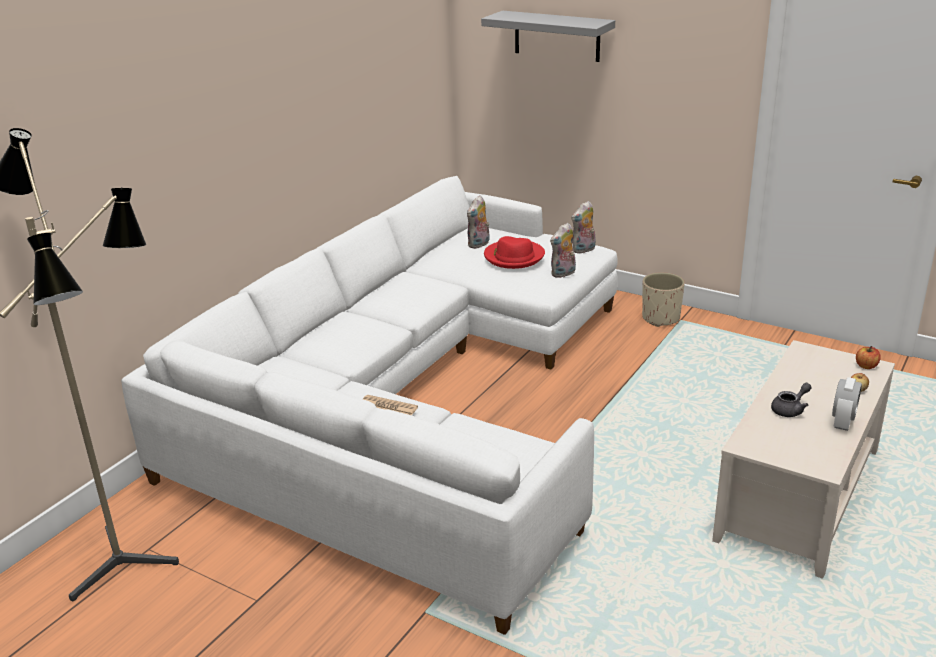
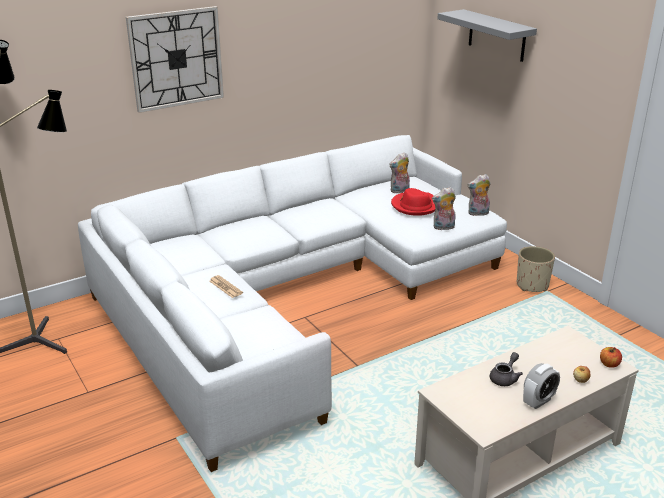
camera: 25 degrees right, 0 degrees up
(208, 122) = (176, 59): none -> wall clock
(790, 410) = (505, 378): grey teapot -> grey teapot turned 45 degrees counterclockwise

